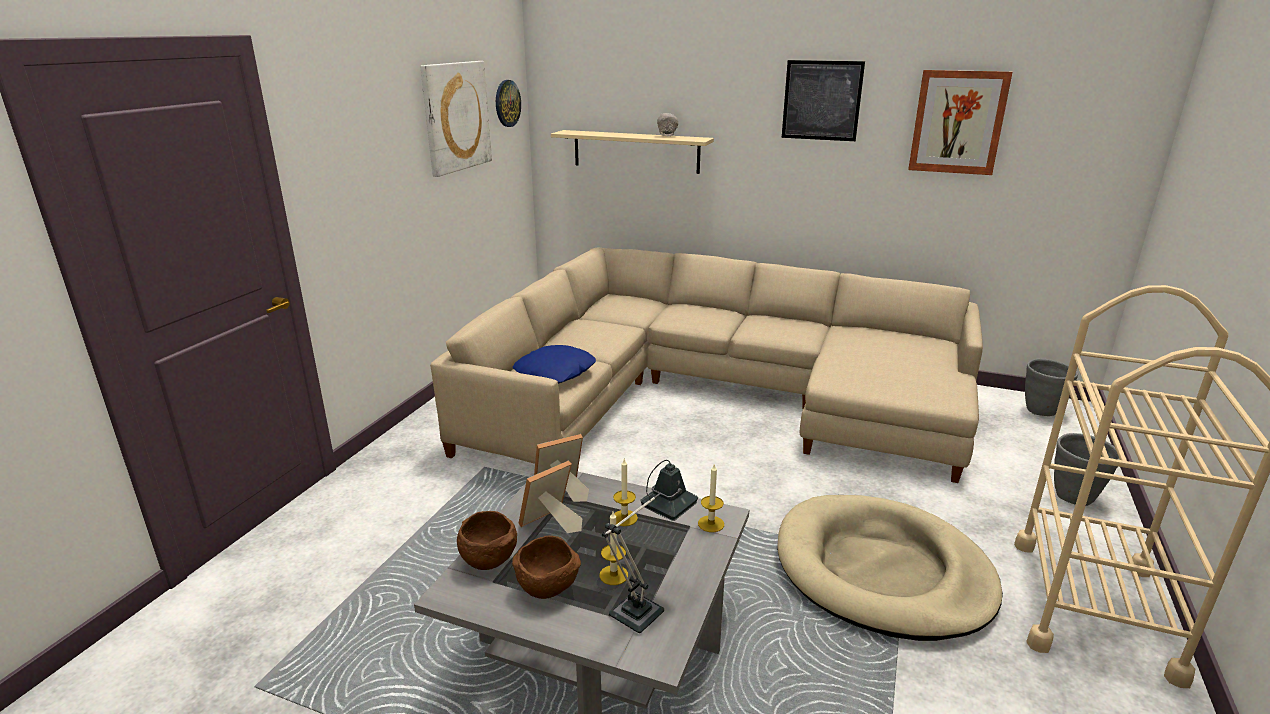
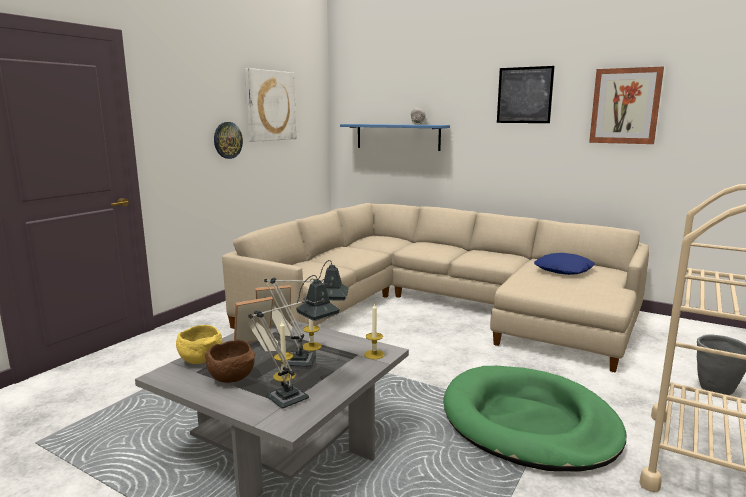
camera: 10 degrees right, 10 degrees down
(487, 560) = (200, 360): brown bowl -> yellow bowl
(507, 103) = (312, 104): wall clock -> wall clock (227, 140)
(555, 372) = (311, 270): blue pillow -> blue pillow (564, 270)
(632, 546) = (308, 362): none -> table lamp
(636, 151) = (397, 136): beige shelf -> blue shelf
(882, 571) = (528, 423): beige dog bed -> green dog bed
(1041, 411) = (705, 333): grey planter -> none

